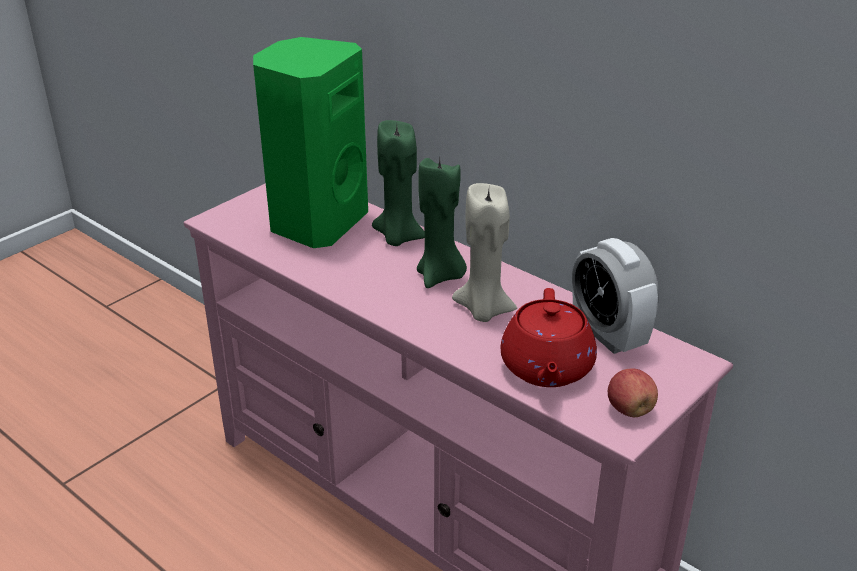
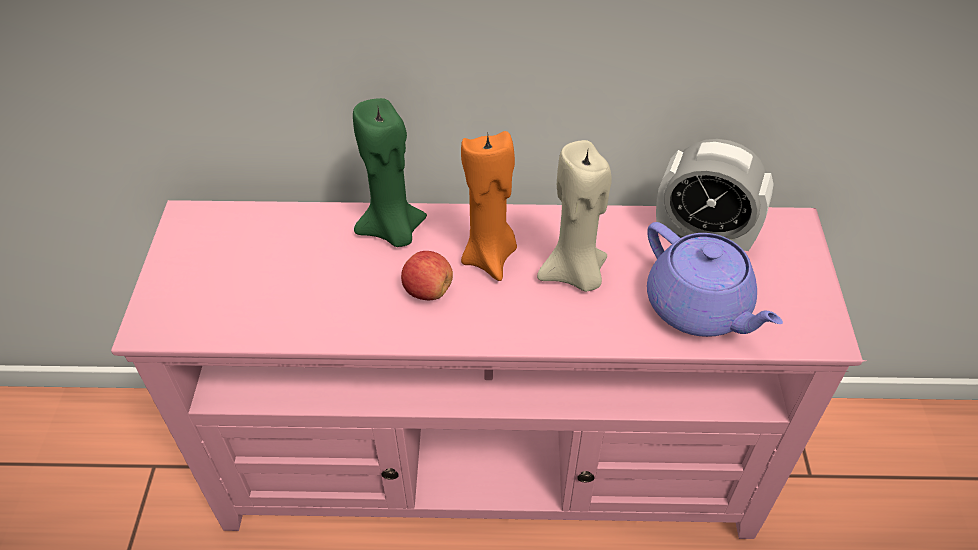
camera: 40 degrees left, 15 degrees up
(316, 223) = (282, 262): green speaker -> none
(440, 276) = (490, 257): green candle -> orange candle
(546, 368) = (699, 308): red teapot -> purple teapot
(629, 410) = (805, 308): apple -> apple (428, 290)

